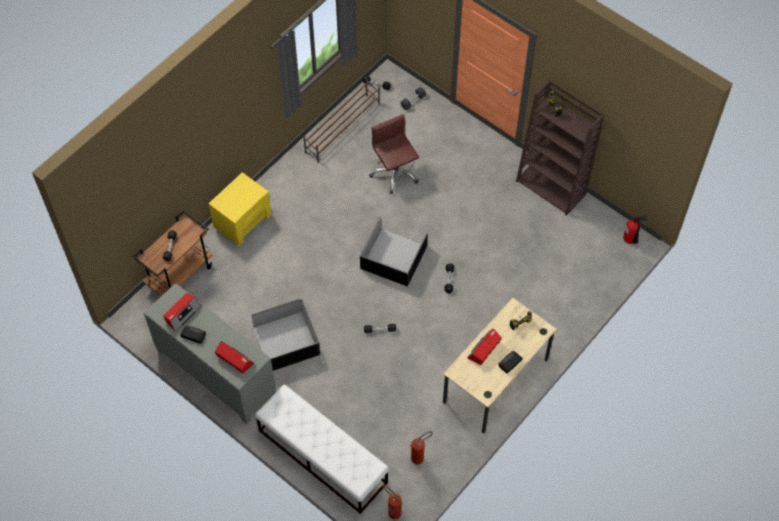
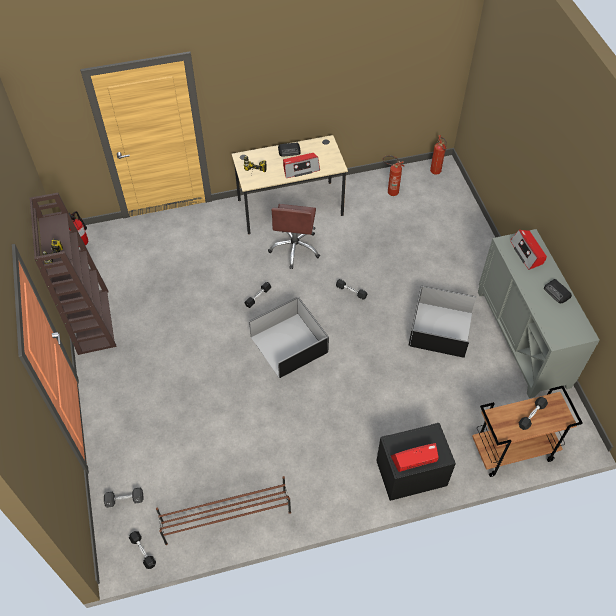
camera: 145 degrees left, 5 degrees down
(182, 314) = (559, 317): radio -> radio (414, 459)
(243, 220) = (410, 473): yellow nightstand -> black nightstand
(322, 456) = (466, 230): white bench -> none
(394, 173) = (218, 427): brown office chair -> brown office chair (295, 248)

